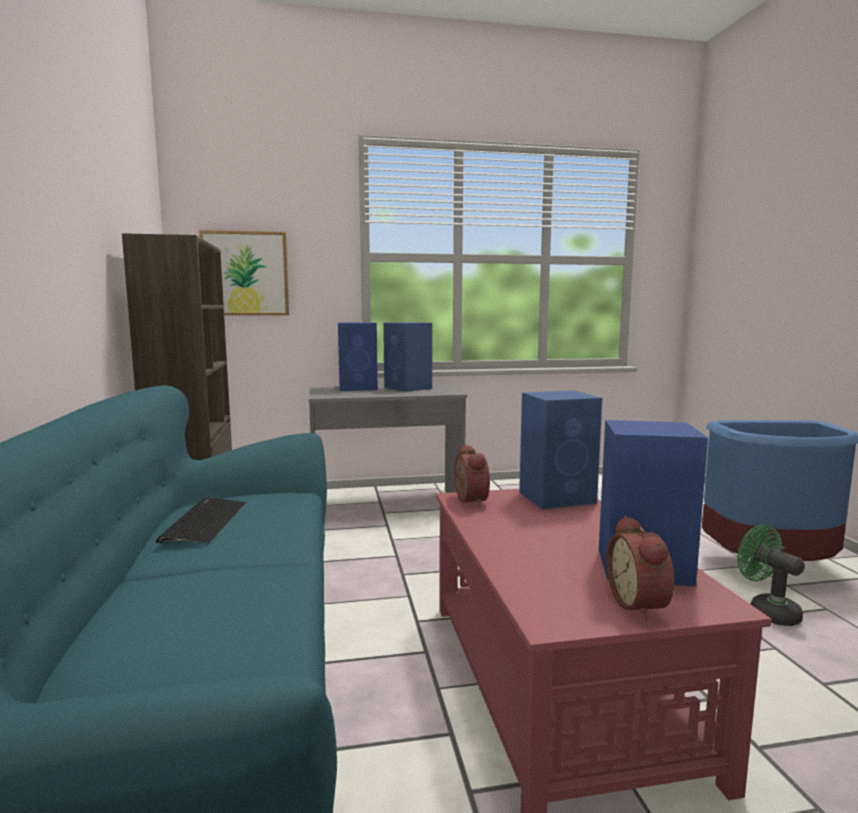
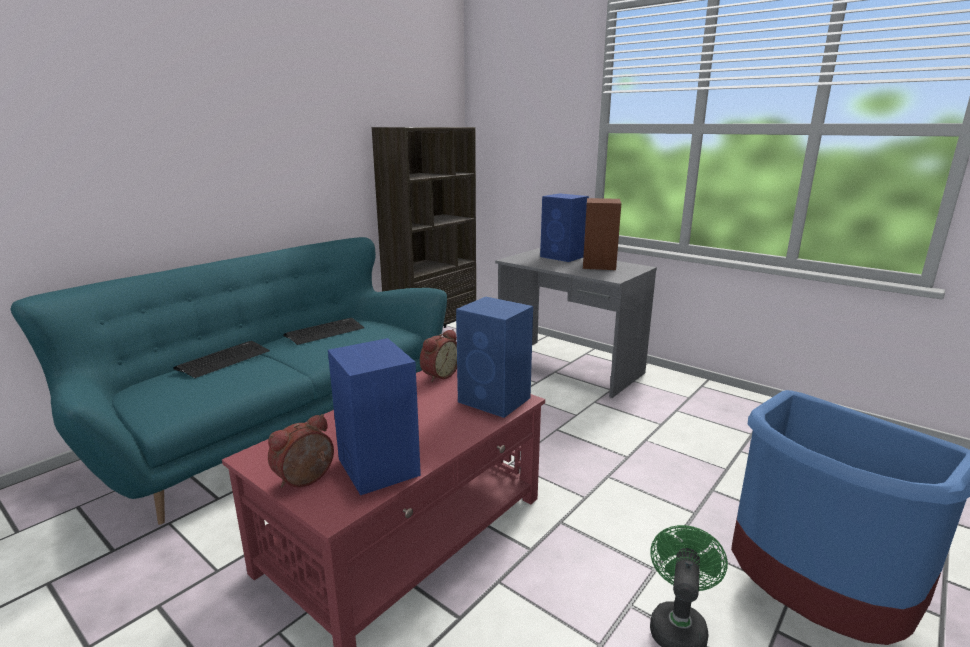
camera: 50 degrees right, 10 degrees up
(142, 598) = (224, 360): none -> keyboard
(245, 274) = (511, 144): picture -> none
(408, 388) = (599, 265): blue speaker -> brown speaker

